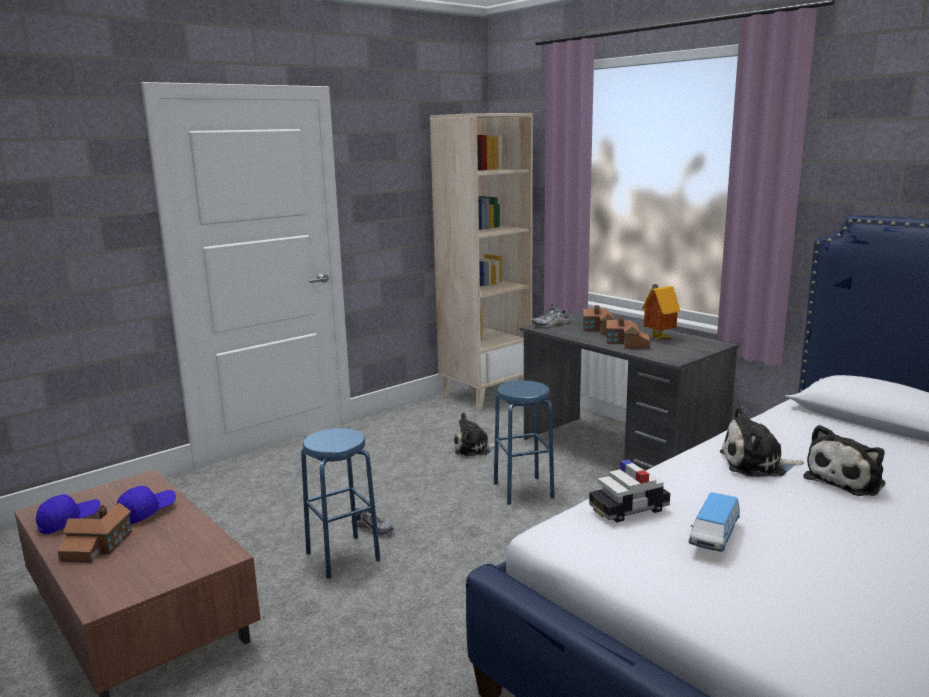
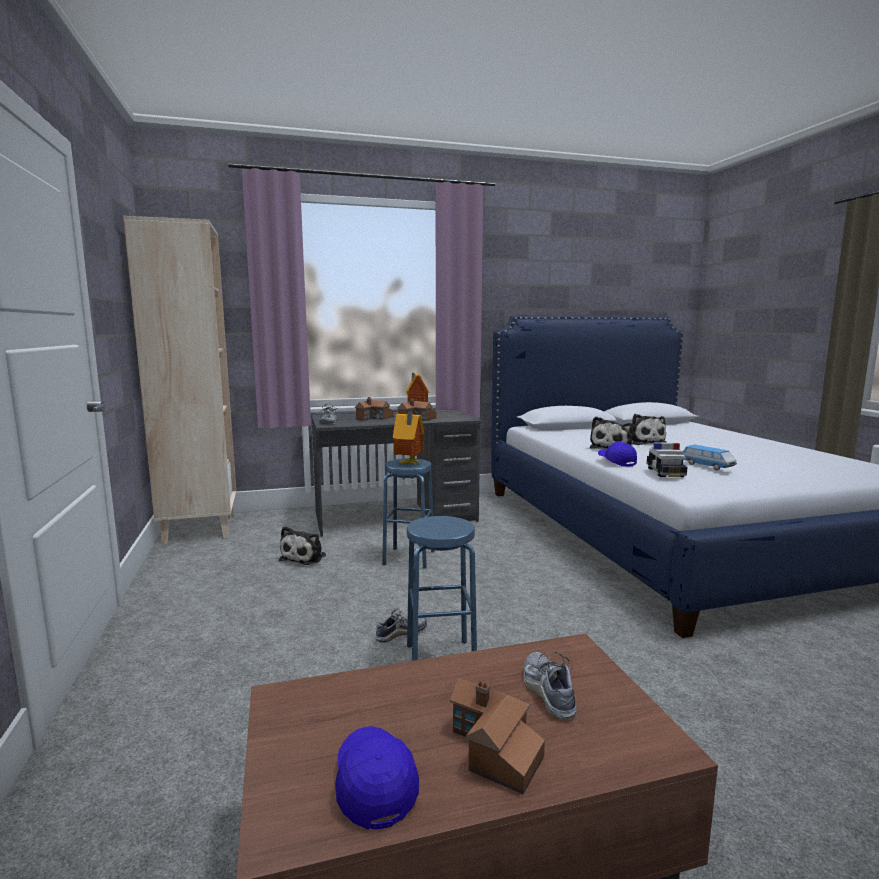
camera: 65 degrees left, 5 degrees down
(147, 512) = (411, 698): blue cap -> blue cap (616, 462)
(161, 553) = (548, 692): none -> shoe
(517, 389) = (408, 464): none -> toy house

